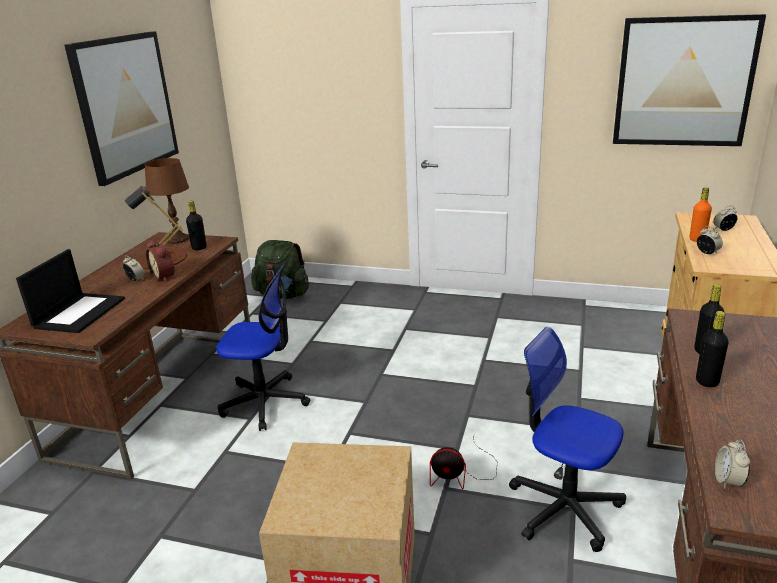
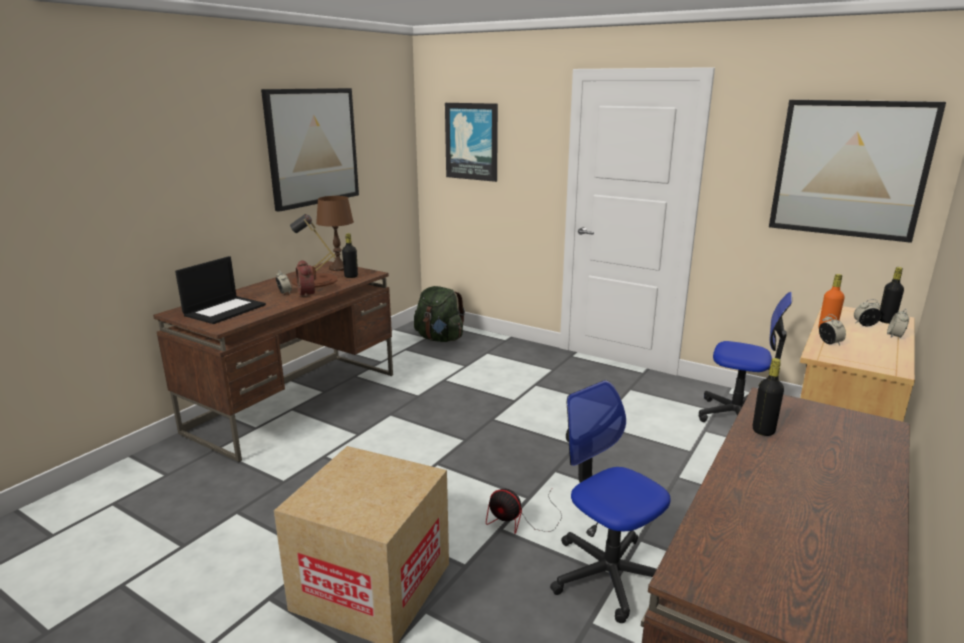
camera: 15 degrees right, 5 degrees down
(265, 402) = (378, 423): office chair -> office chair (737, 416)
(290, 79) = (472, 141): none -> picture
(707, 381) = (744, 458): black bottle -> black bottle (886, 321)
(728, 481) = (699, 549): alarm clock -> alarm clock (895, 336)

